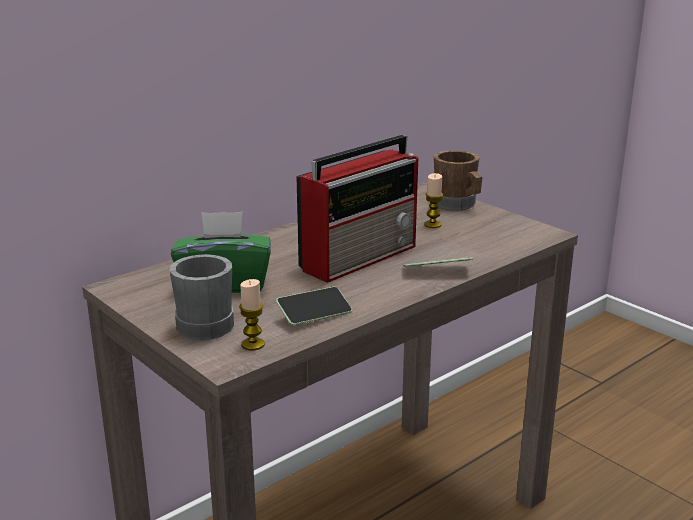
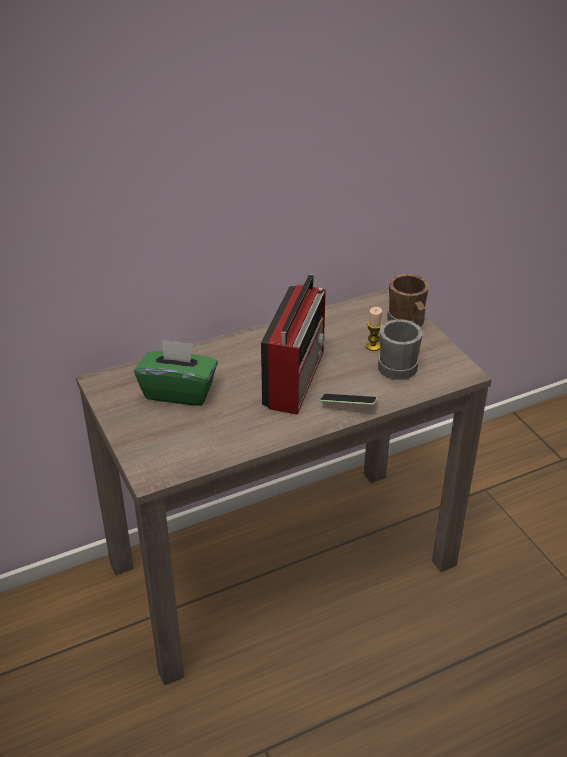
camera: 15 degrees right, 15 degrees up
(206, 323) = (150, 433): grey mug -> grey mug (398, 365)
(253, 344) = (175, 462): candle -> none
(314, 315) = (231, 439): phone -> none
(361, 257) = (295, 377): radio -> radio turned 45 degrees counterclockwise

